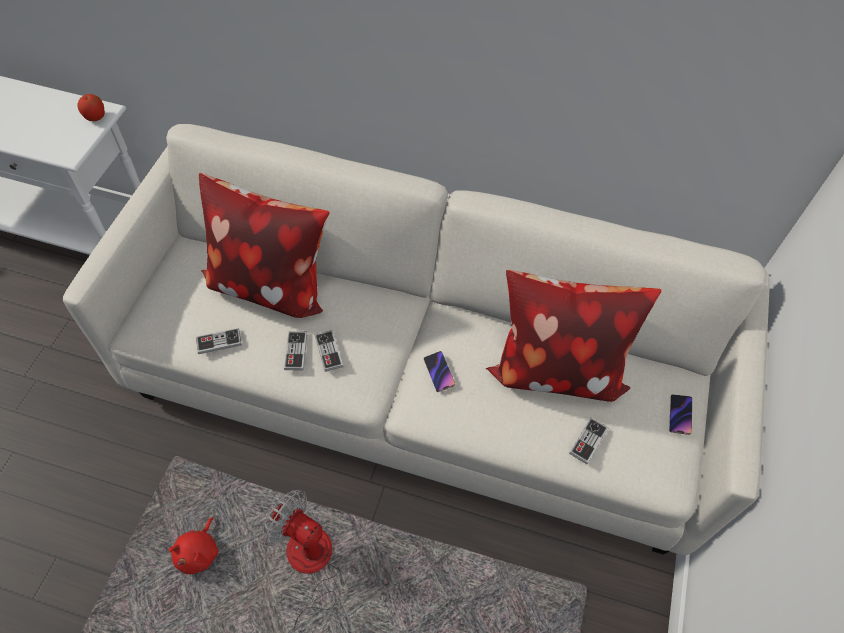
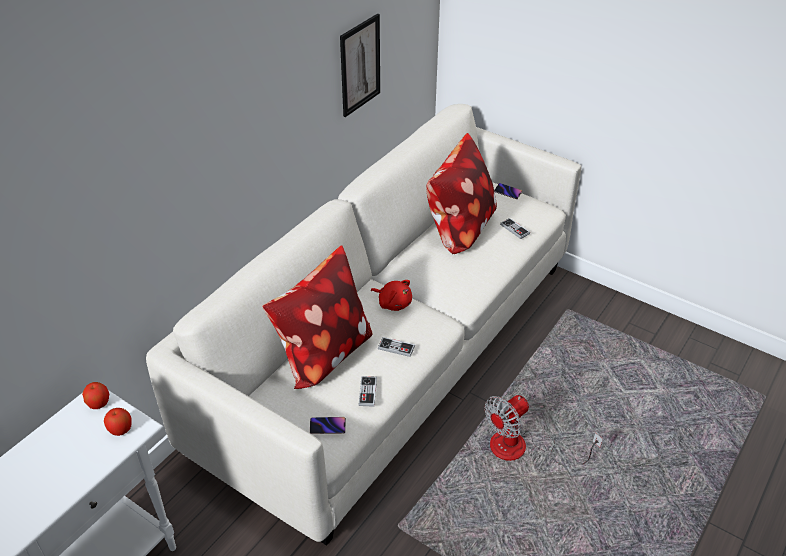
camera: 70 degrees left, 15 degrees down
(64, 143) = (120, 429): none -> apple
(199, 552) = (490, 519): red plush toy -> red plush toy (393, 303)
(329, 351) = (403, 330): game controller -> none
(439, 372) = (442, 280): phone -> phone (327, 426)
(609, 78) = (360, 65): none -> picture

